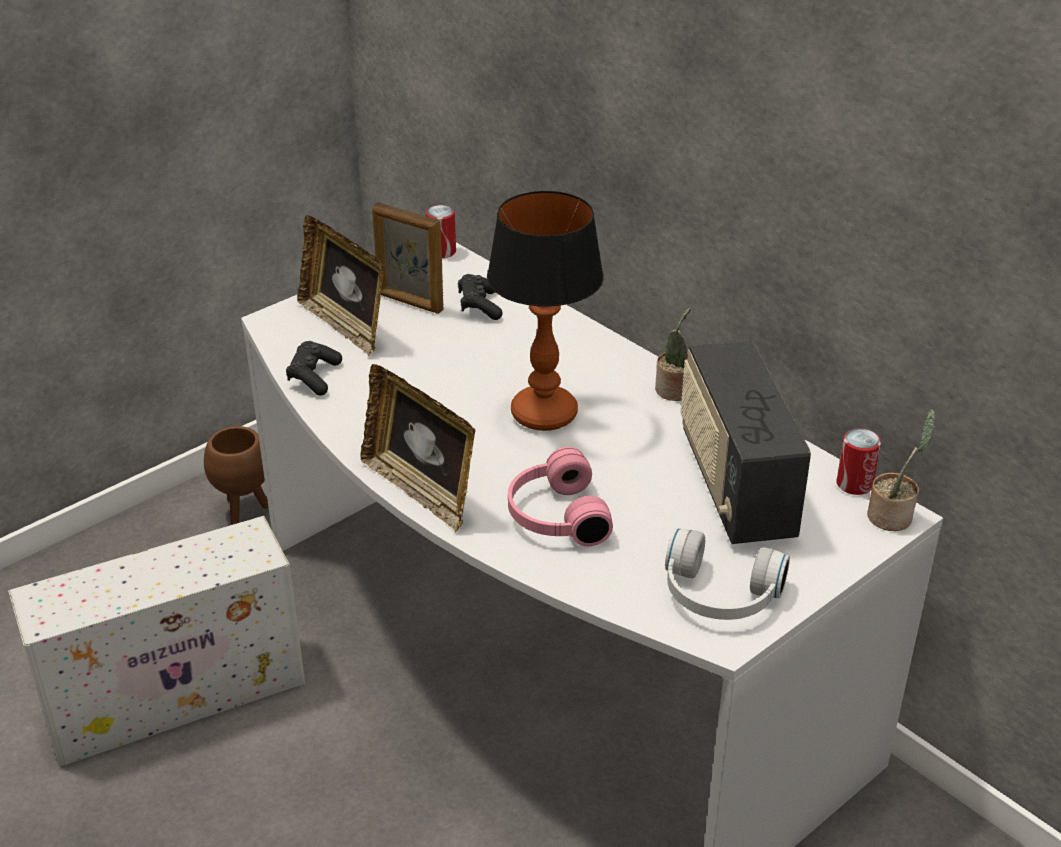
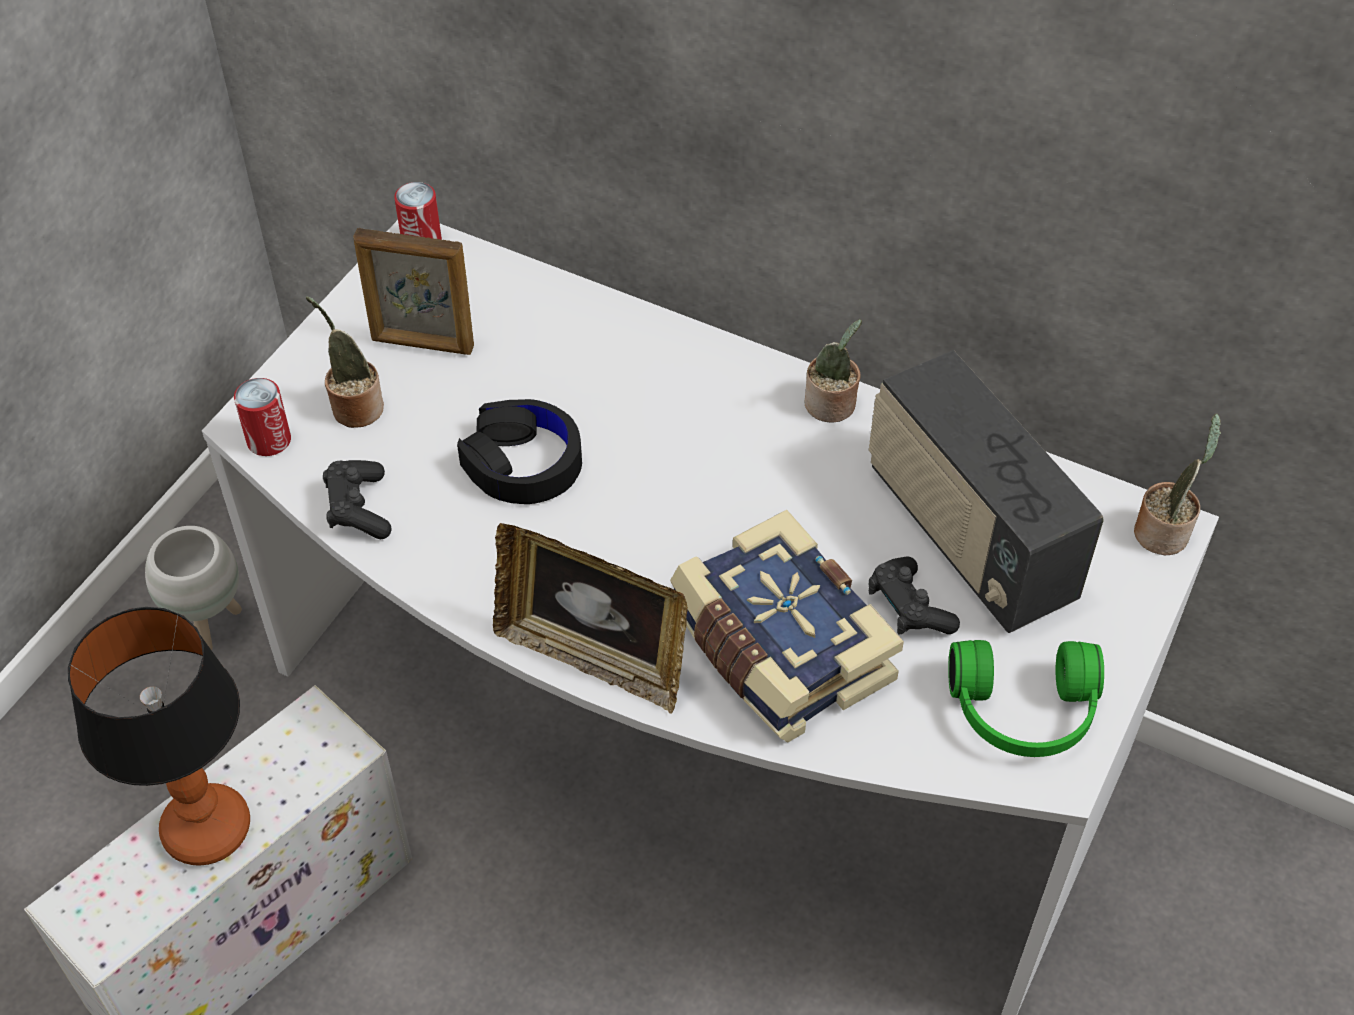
camera: 20 degrees left, 15 degrees up
(244, 510) = (210, 624): brown planter -> white planter
(345, 325) = (354, 407): picture frame -> potted plant
(438, 376) = (523, 463): none -> black headphones
(479, 306) = (519, 327): black game controller -> black game controller (908, 608)
(545, 414) = (690, 488): table lamp -> table lamp (209, 829)
(554, 516) = (777, 649): pink headphones -> book
(718, 597) = (1024, 714): white headphones -> green headphones
(854, 484) = (1102, 495): can -> can (269, 440)

